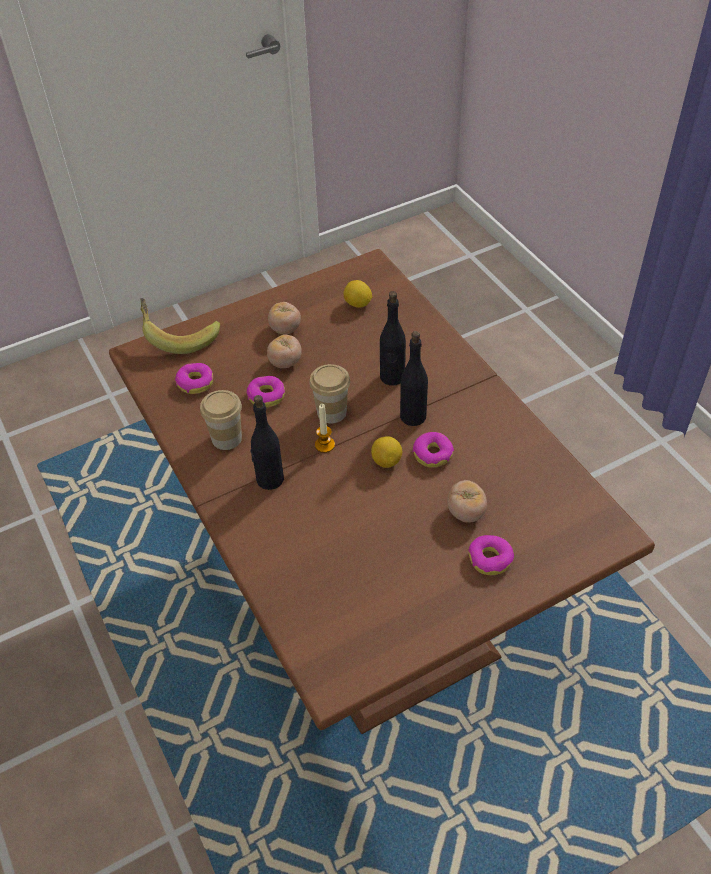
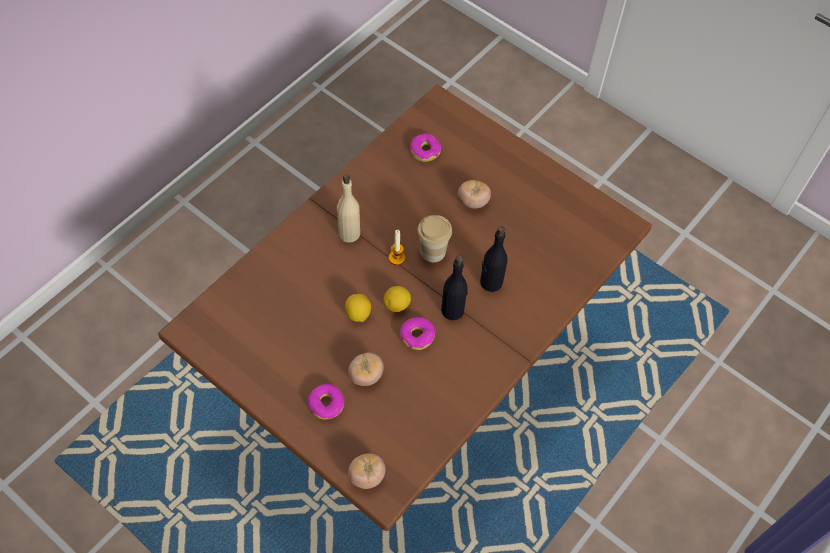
camera: 65 degrees right, 10 degrees up
(179, 336) = (470, 121): banana -> none
(226, 438) = (377, 192): cup -> none
(266, 396) = (431, 202): donut -> none
(269, 479) = (349, 233): black bottle -> beige bottle
(285, 329) = (511, 188): tomato -> tomato (367, 476)
(357, 304) = (567, 230): lemon -> lemon (358, 314)

